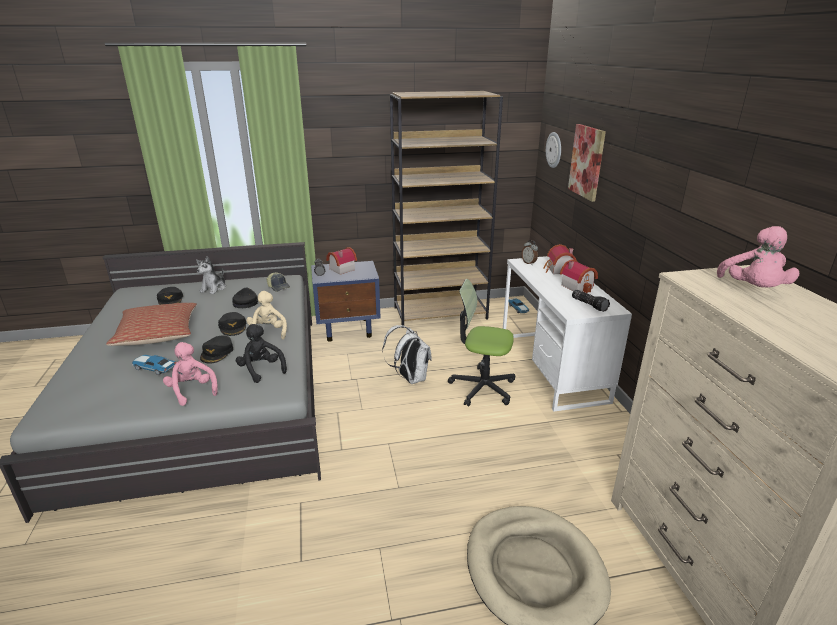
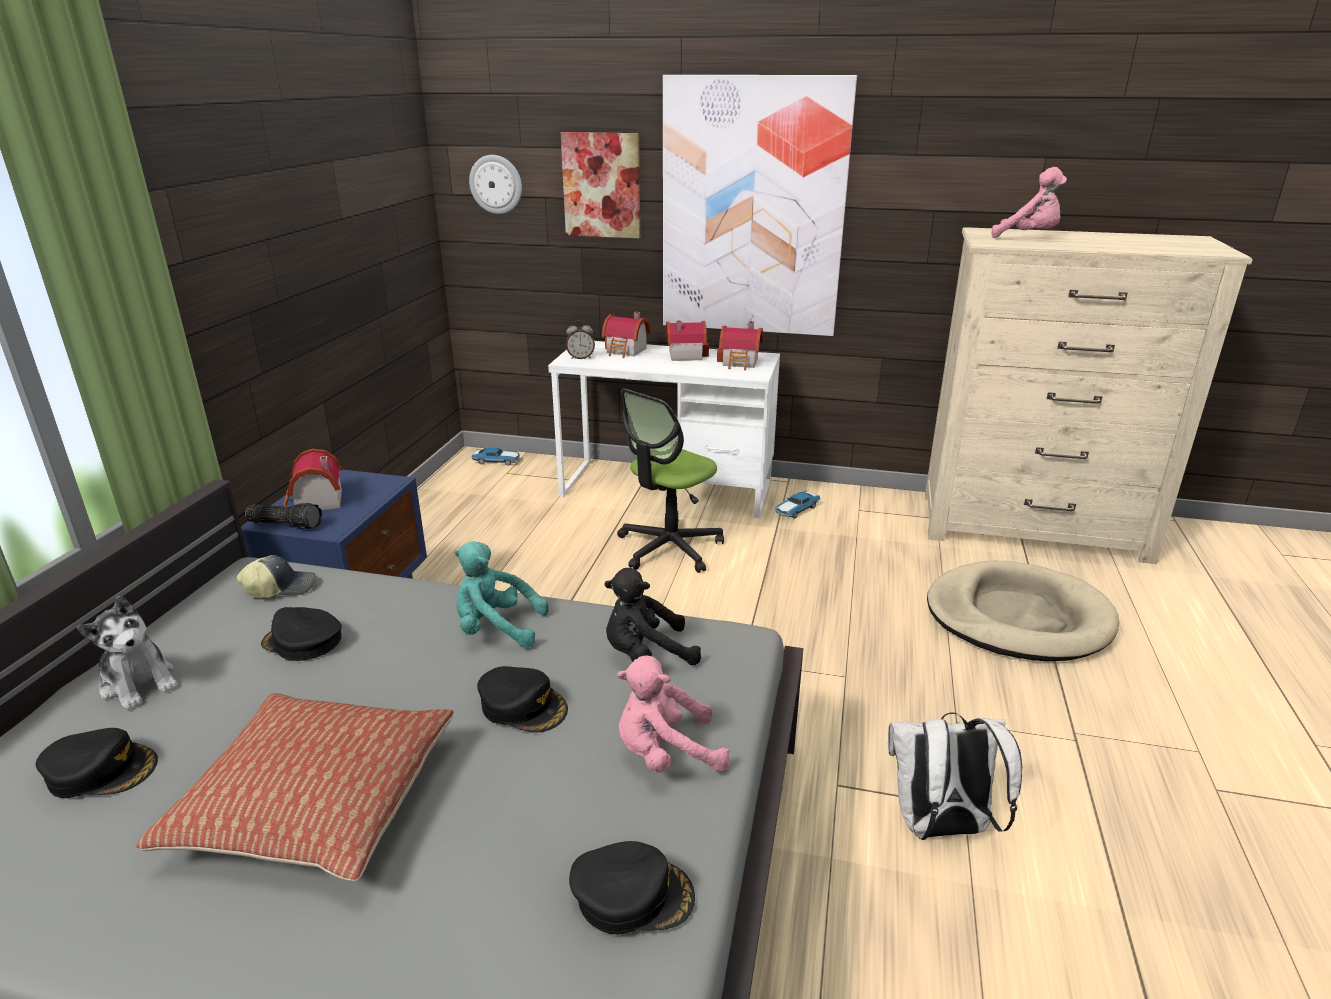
camera: 65 degrees left, 0 degrees up
(154, 368) = (518, 811): toy car -> toy car (796, 510)
(233, 327) = (418, 672): black cap -> black cap (632, 894)
(268, 332) = (496, 629): beige plush toy -> turquoise plush toy
(409, 378) = (589, 599): white backpack -> white backpack (939, 828)
(440, 313) = (425, 520): brown bookcase -> none
(589, 305) = (741, 363): flashlight -> toy house
(643, 200) = (752, 209): none -> picture

